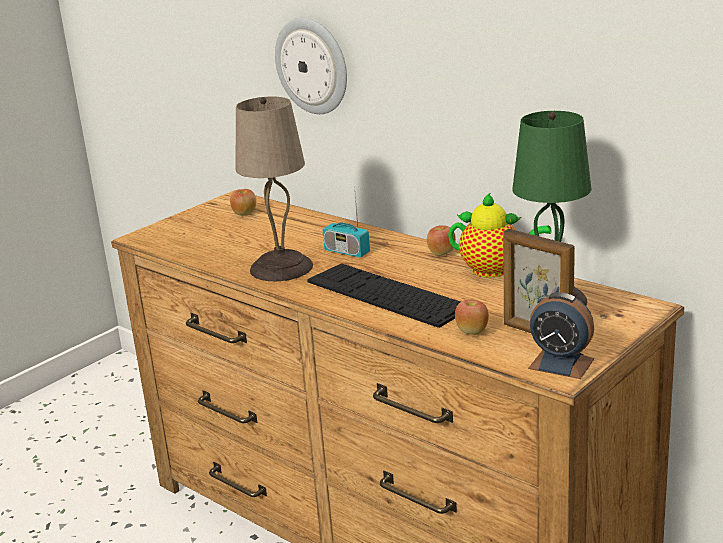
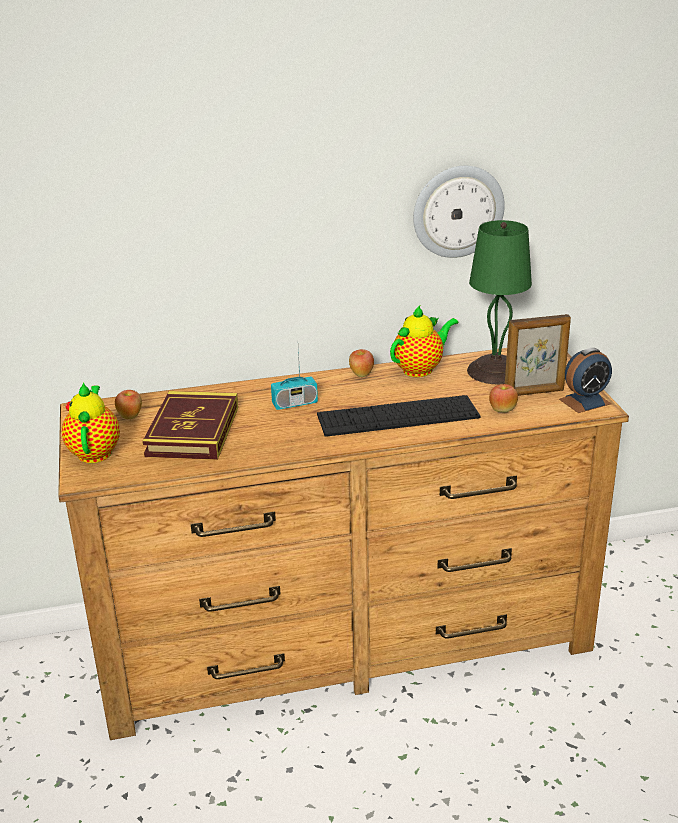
camera: 55 degrees left, 5 degrees up
(179, 225) = (95, 451): none -> teapot
(250, 239) = (193, 431): none -> book
(281, 268) = (279, 438): beige table lamp -> none
(312, 65) = (172, 243): wall clock -> wall clock (457, 211)

